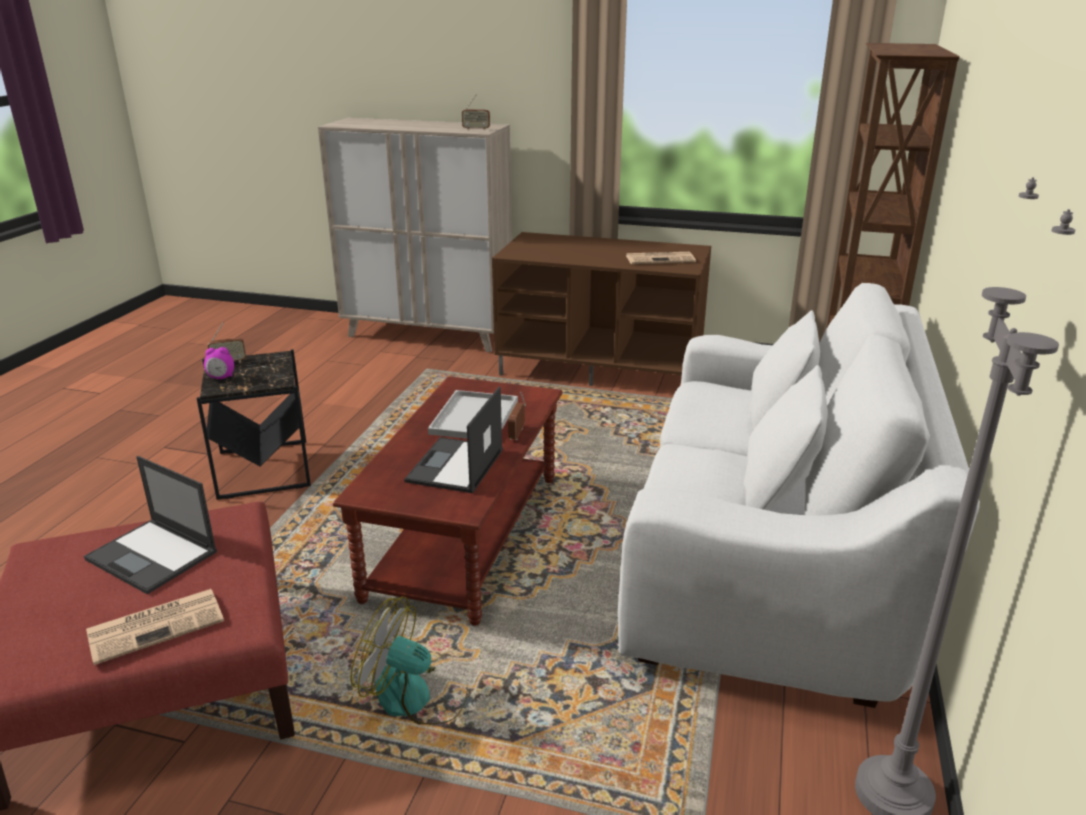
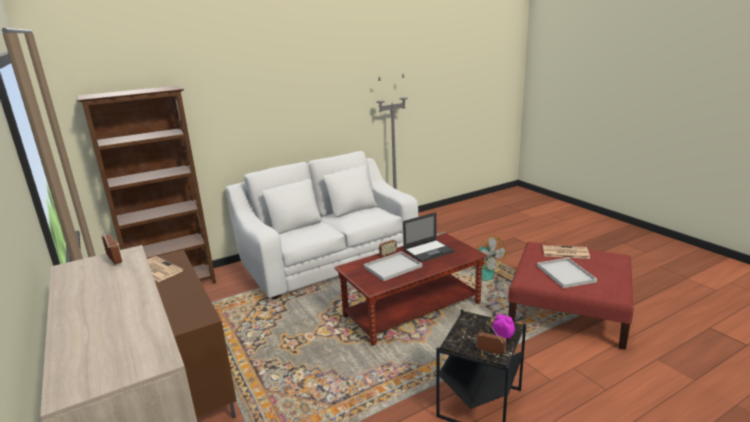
camera: 135 degrees left, 5 degrees down
(153, 556) = (564, 273): laptop -> white tray

